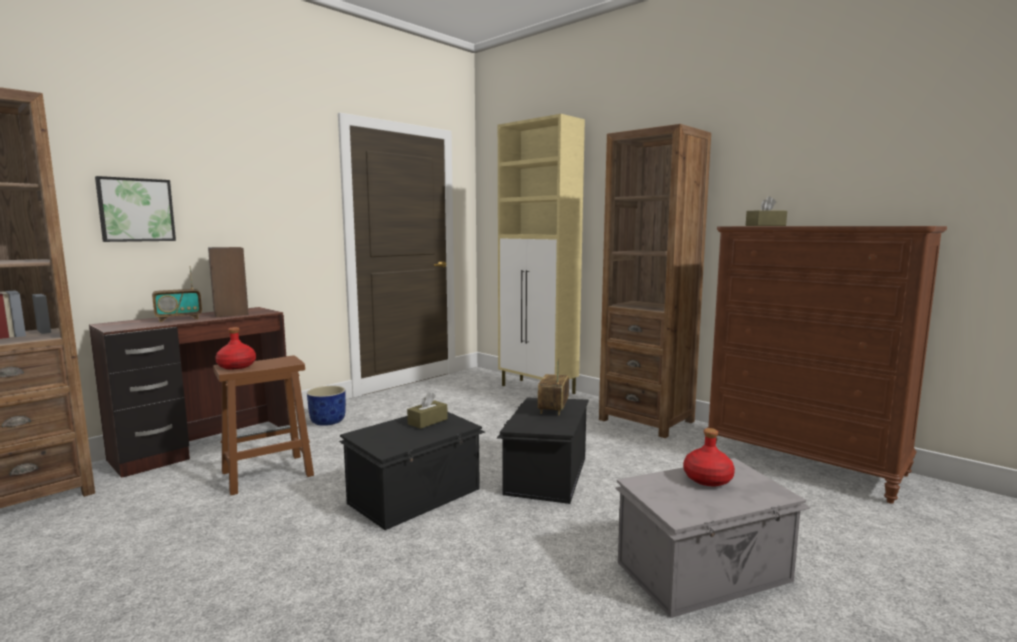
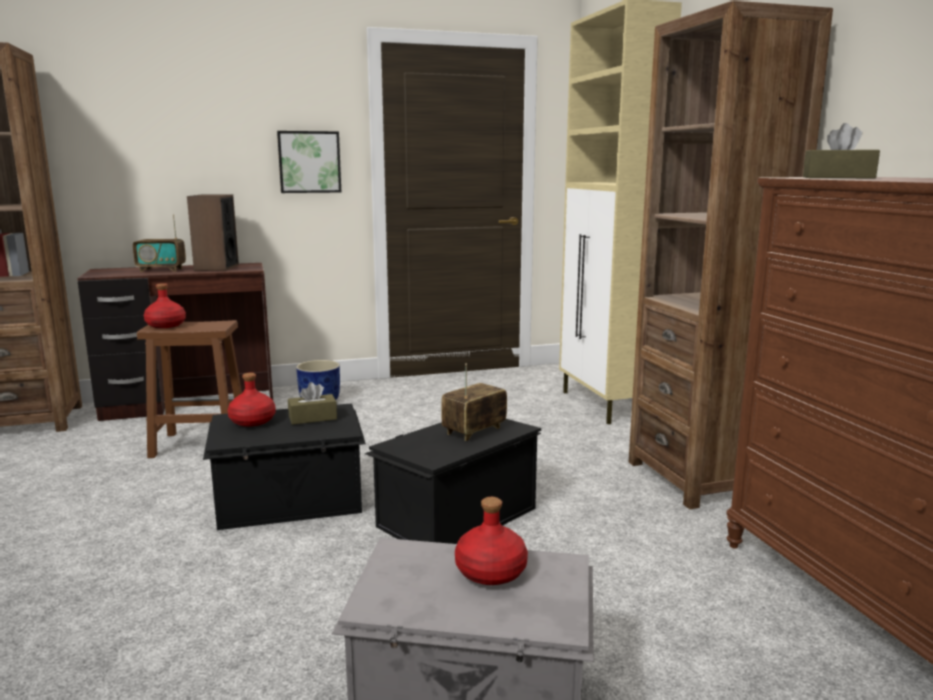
camera: 30 degrees right, 5 degrees up
(136, 210) = (134, 154): picture -> picture (309, 162)
(384, 432) = (252, 421): none -> red bottle

